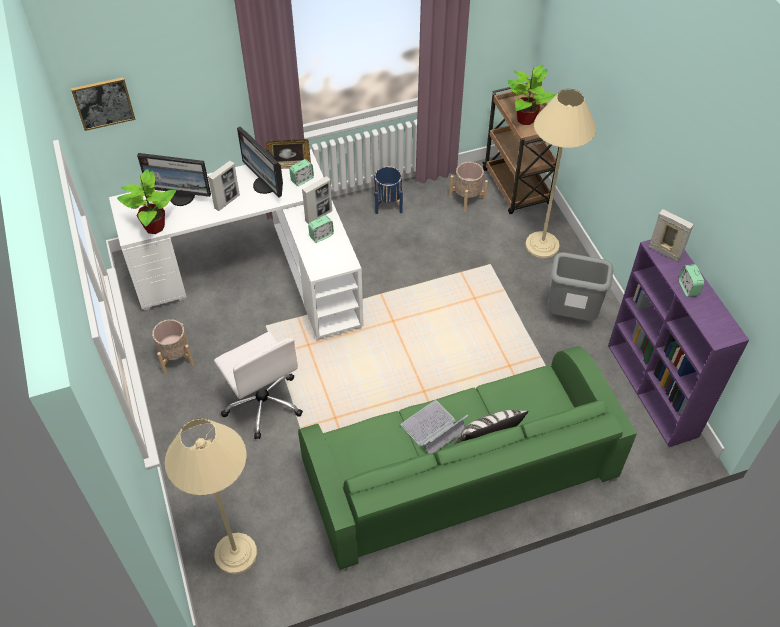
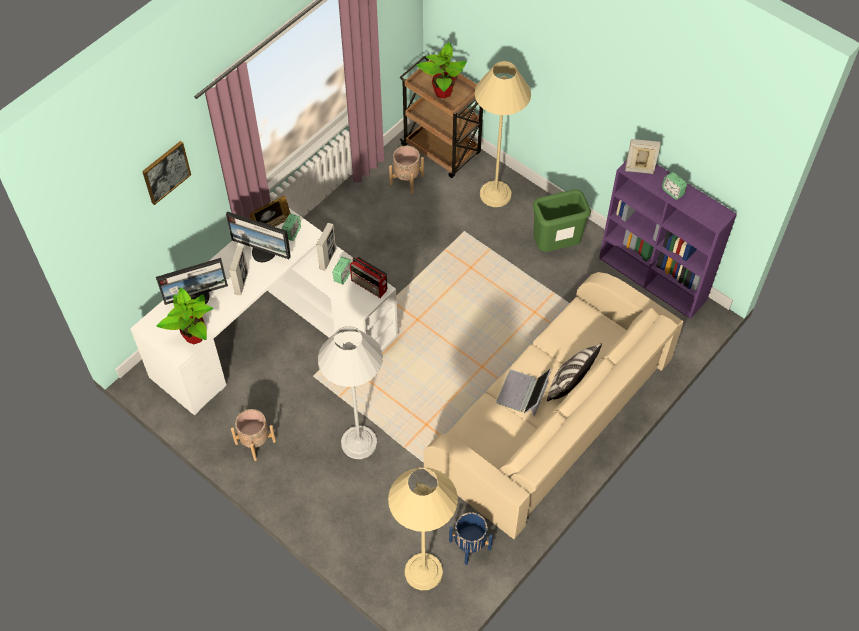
camera: 30 degrees left, 5 degrees up
(103, 103) = (108, 246): picture -> picture (166, 172)
(263, 403) = (359, 442): white office chair -> white floor lamp
(339, 255) = (370, 285): none -> radio
(388, 203) = (341, 215): blue planter -> blue planter (469, 544)
(458, 472) = (550, 418): green sofa -> beige sofa
(571, 315) = (556, 246): grey trash can -> green trash can

